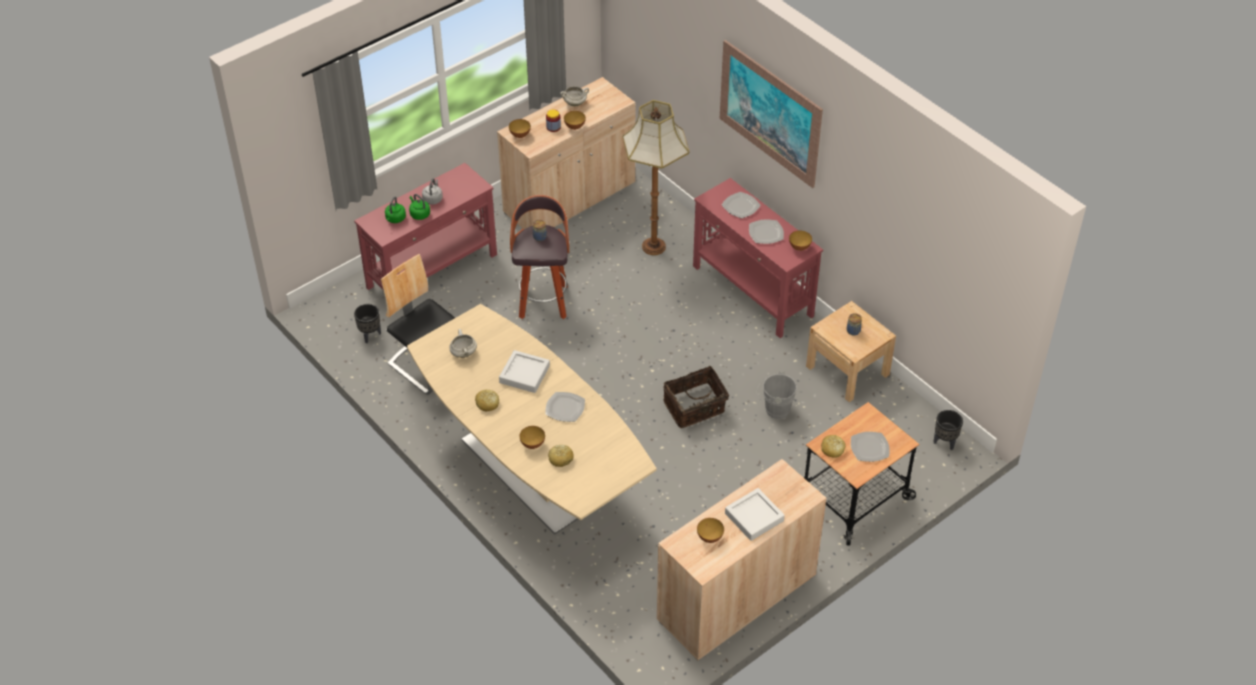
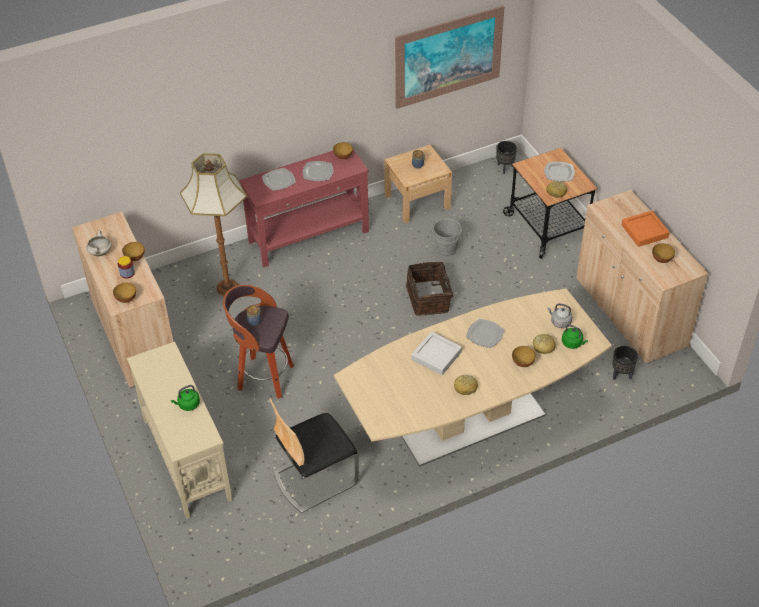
camera: 75 degrees left, 0 degrees up
(370, 335) = (256, 523): black planter -> black planter (621, 375)
(395, 219) = (186, 425): green kettle -> green kettle (573, 343)
(433, 199) = (170, 390): grey kettle -> grey kettle (559, 322)
(433, 271) = (186, 457): red console table -> beige console table
(463, 353) = (396, 396): white cooking pot -> none
(754, 517) = (644, 231): grey tray -> orange tray
(769, 113) = (266, 86): picture -> picture (448, 57)

